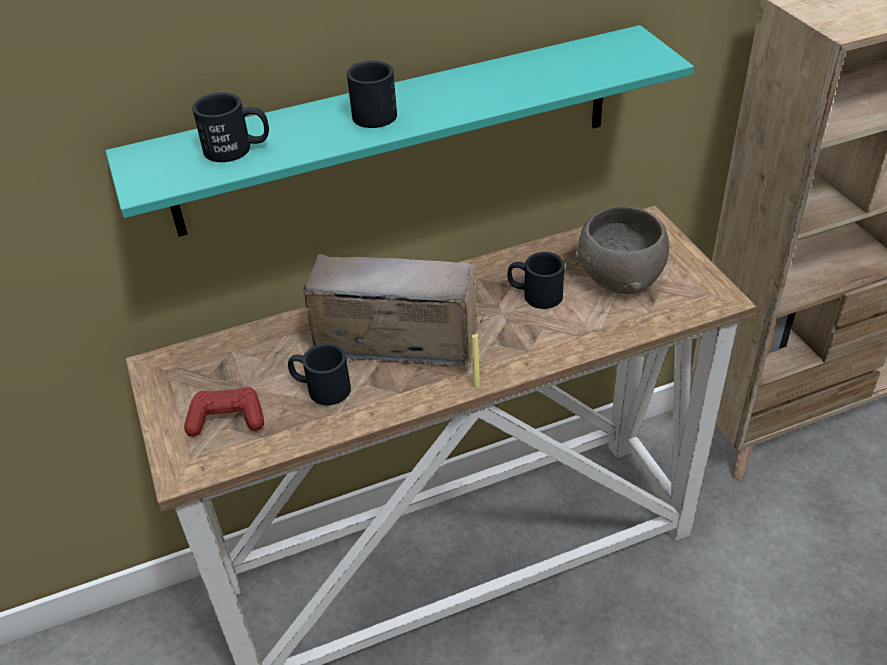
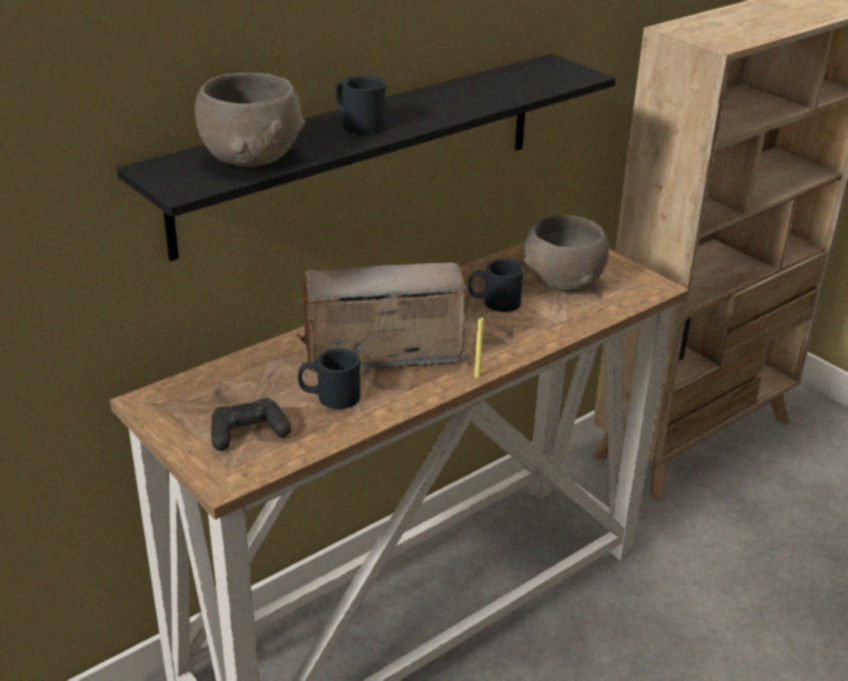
camera: 20 degrees left, 10 degrees down
(227, 419) = (248, 433): red game controller -> black game controller
(238, 149) = (252, 157): black mug -> grey bowl
(396, 131) = (362, 151): turquoise shelf -> black shelf

